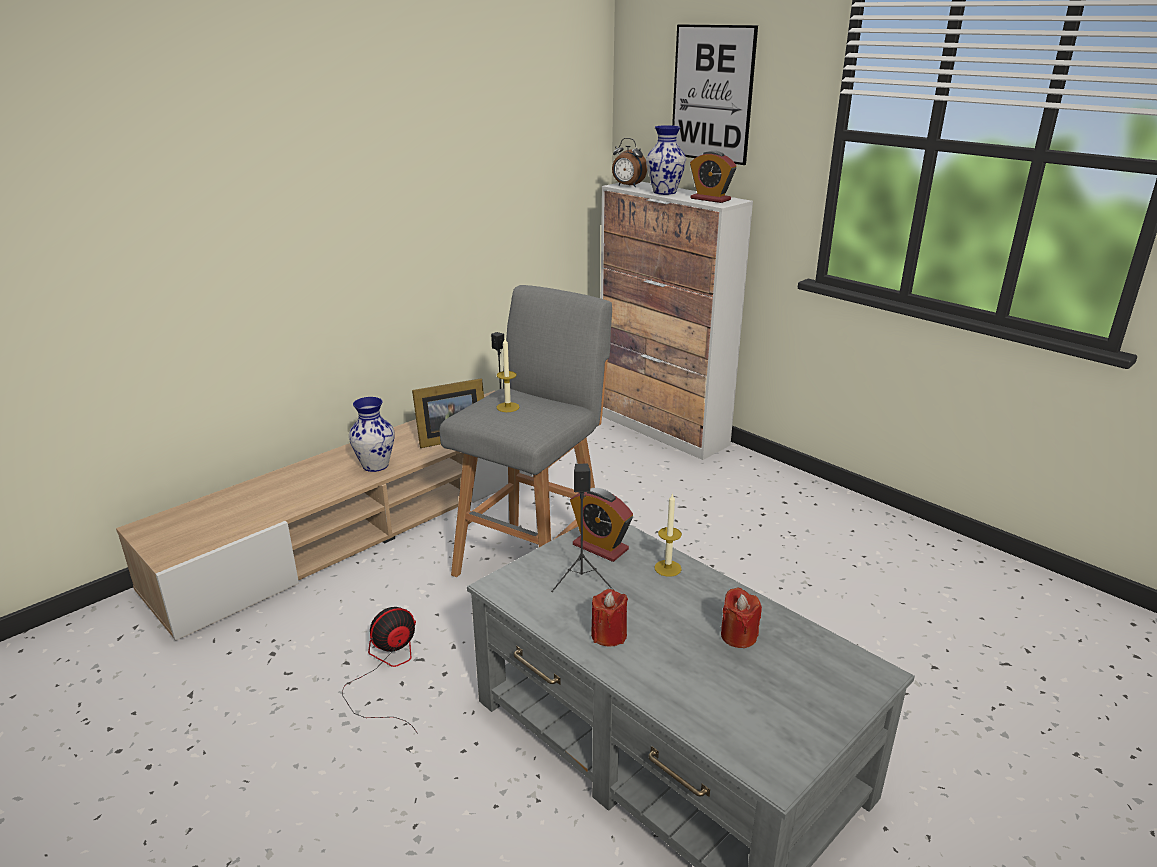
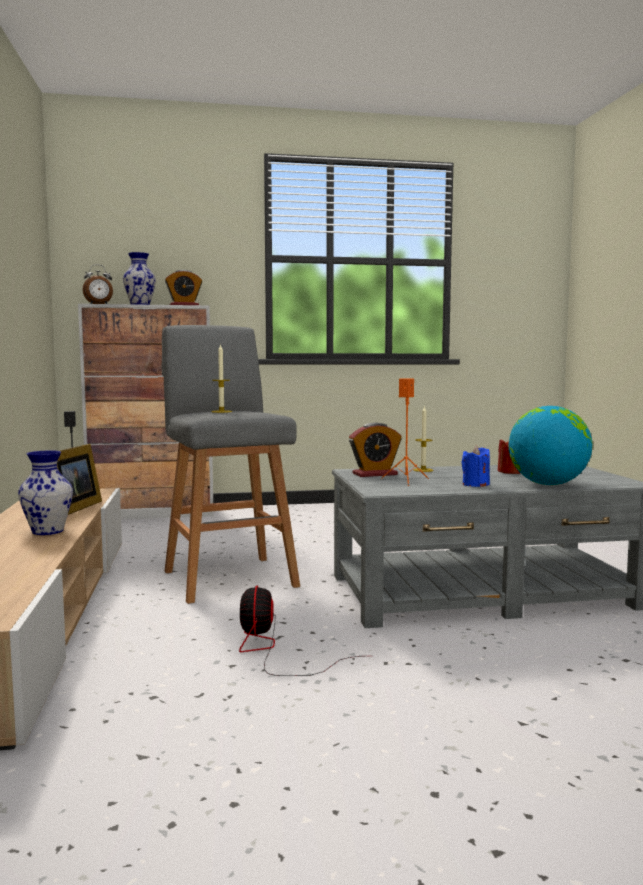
camera: 55 degrees left, 20 degrees down
(582, 580) = (406, 480): black speaker -> orange speaker
(609, 635) = (475, 484): red candle -> blue candle
(675, 692) = (548, 484): none -> globe
(712, 94) = (158, 236): picture -> none

